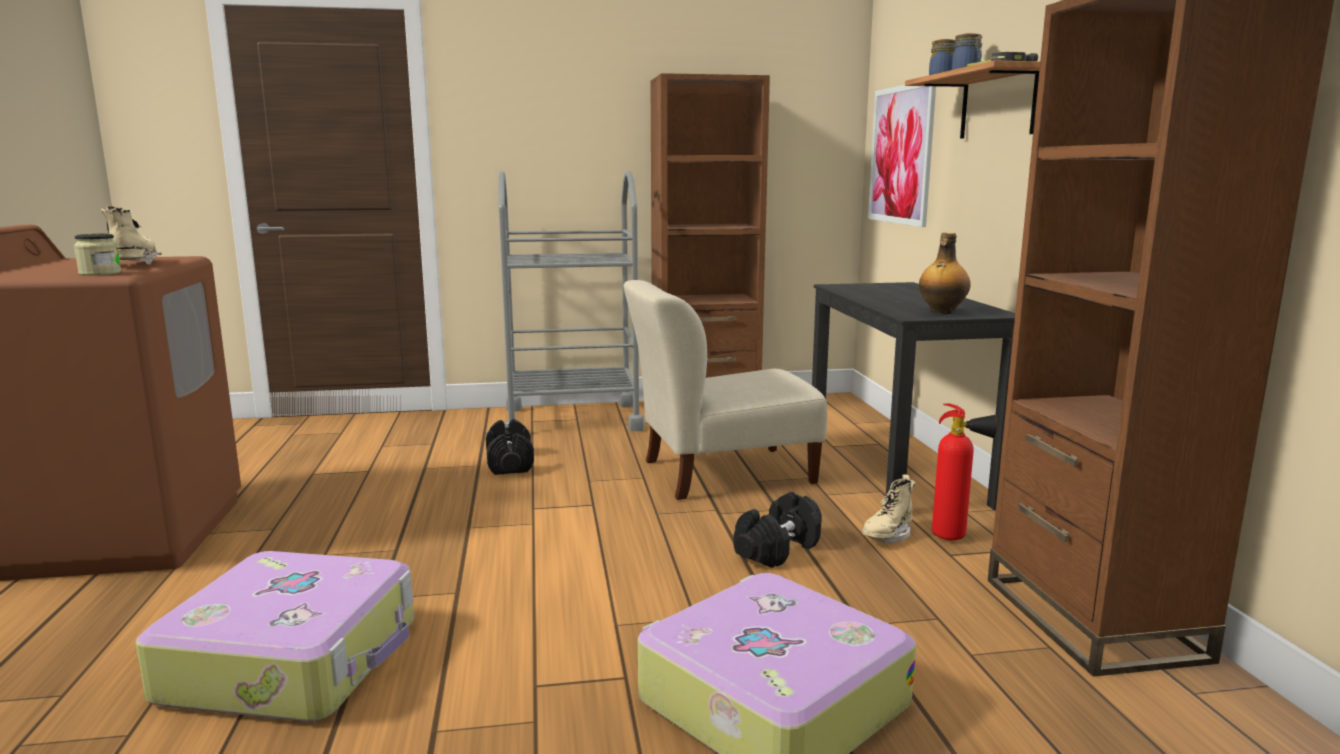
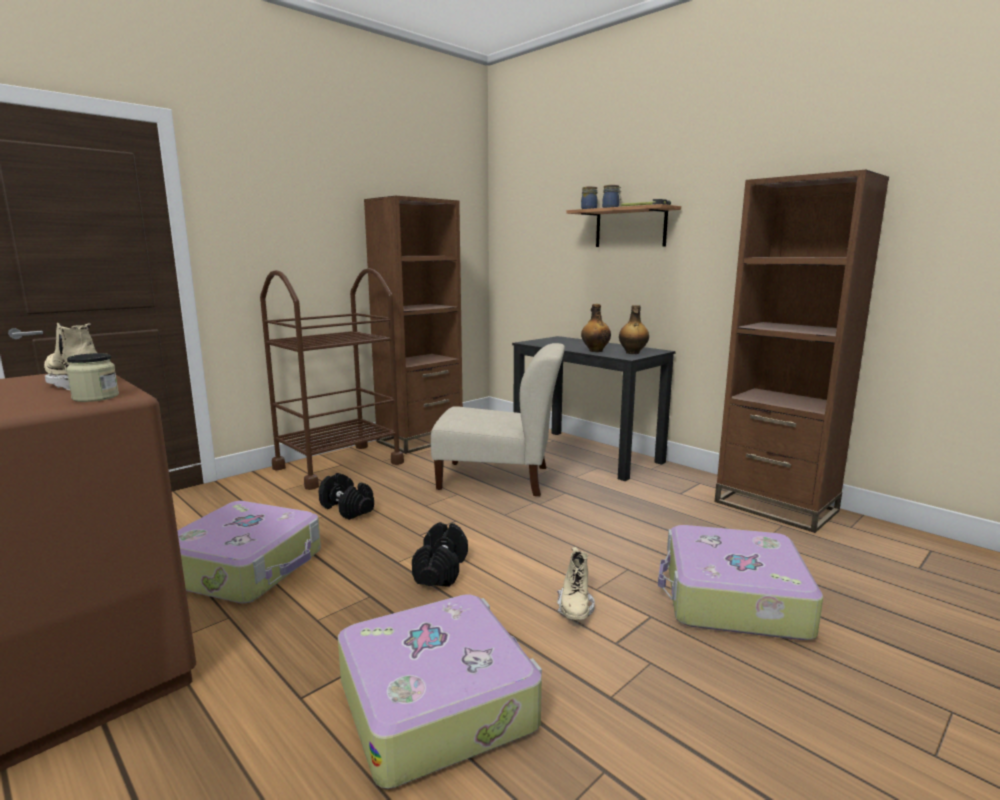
camera: 35 degrees left, 0 degrees up
(348, 492) = (246, 567): none -> suitcase
(572, 419) = (338, 465): grey cart -> brown cart
(720, 473) = (499, 479): beige chair -> beige chair turned 120 degrees counterclockwise
(778, 550) = (603, 516): black dumbbell -> black dumbbell (441, 570)
(887, 536) = (640, 492): beige boot -> beige boot (575, 609)
(893, 304) = (595, 351): none -> bottle
(901, 155) = (532, 255): picture -> none
(956, 538) = (669, 484): fire extinguisher -> none

